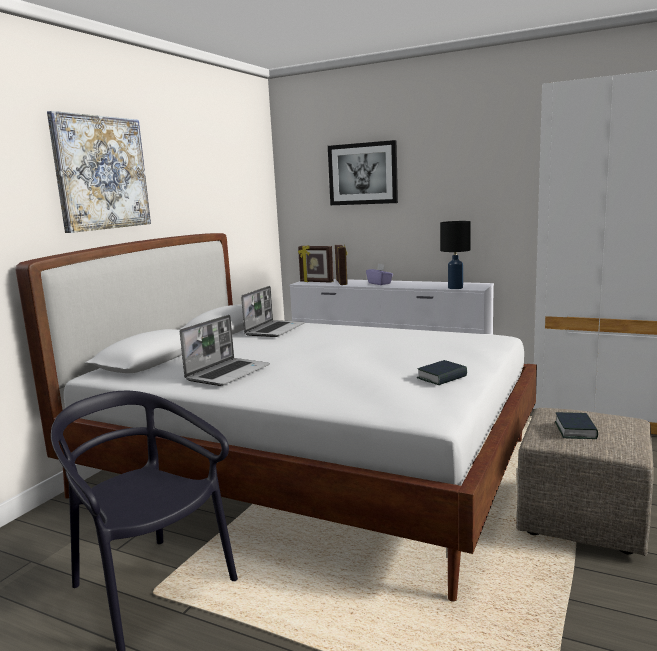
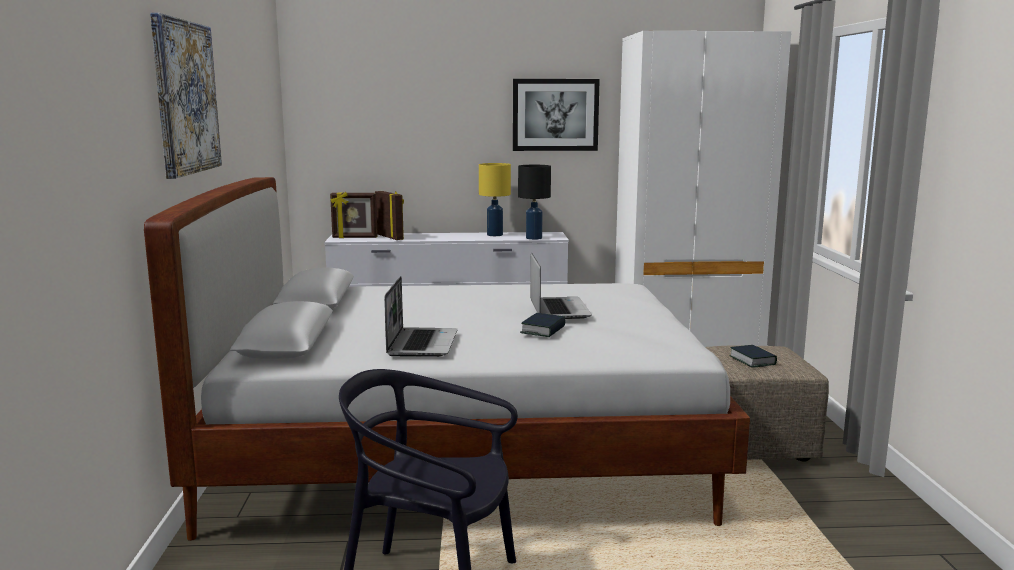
camera: 30 degrees left, 0 degrees up
(275, 330) = (381, 295): laptop -> laptop (557, 309)
(363, 174) = (408, 106): picture -> picture (555, 115)
(379, 283) = (439, 236): purple tissue box -> none
(427, 284) = (494, 235): none -> yellow table lamp
(442, 377) = (644, 324): book -> book (543, 330)

